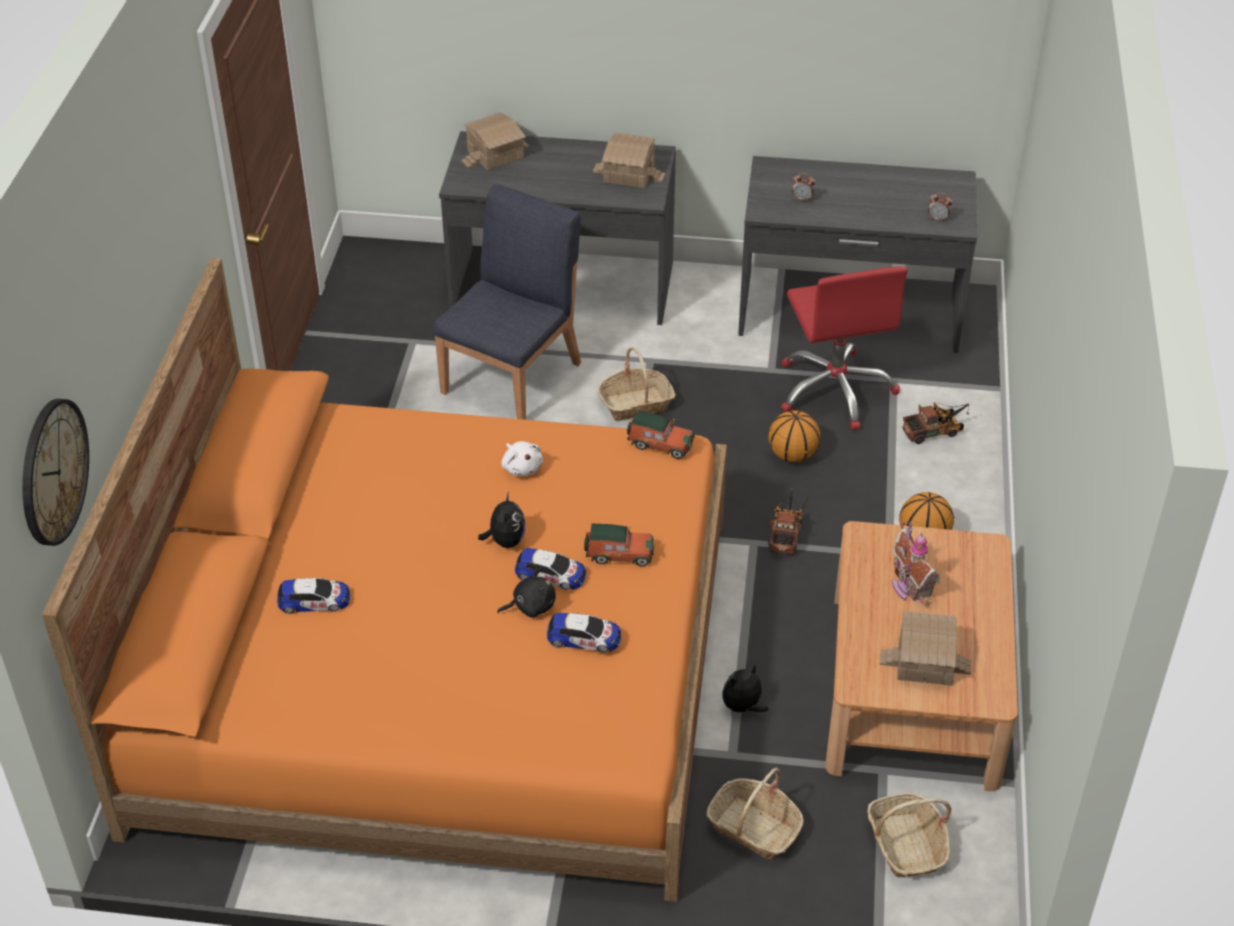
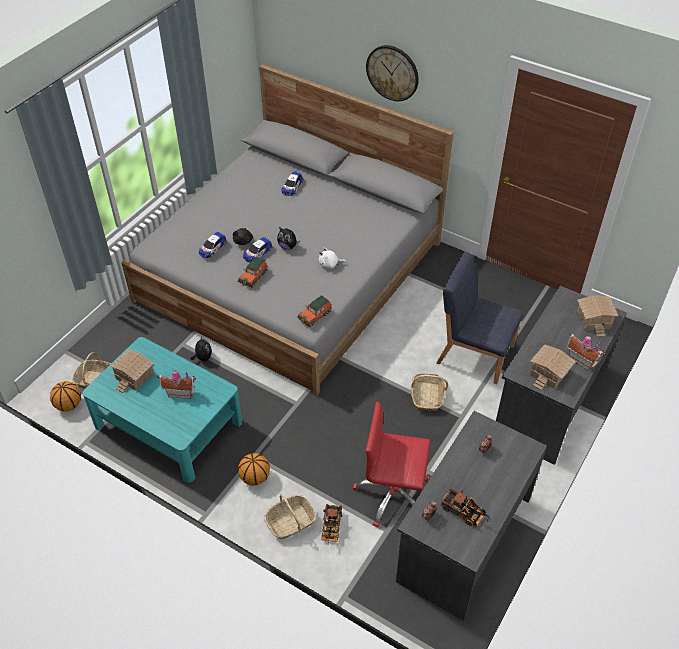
camera: 115 degrees right, 5 degrees up
(53, 471) = (294, 43): wall clock -> wall clock (392, 73)
(440, 669) = (291, 271): orange bed -> grey bed
(513, 377) = (474, 353): blue chair -> blue chair turned 150 degrees clockwise
(583, 152) = (582, 360): none -> toy house
(754, 828) = (143, 336): basket -> basket (290, 522)
(786, 532) = (295, 419): toy truck -> toy truck (464, 513)
(792, 455) = (349, 448): basketball -> basketball (68, 405)
(913, 687) = (169, 424): brown coffee table -> turquoise coffee table

